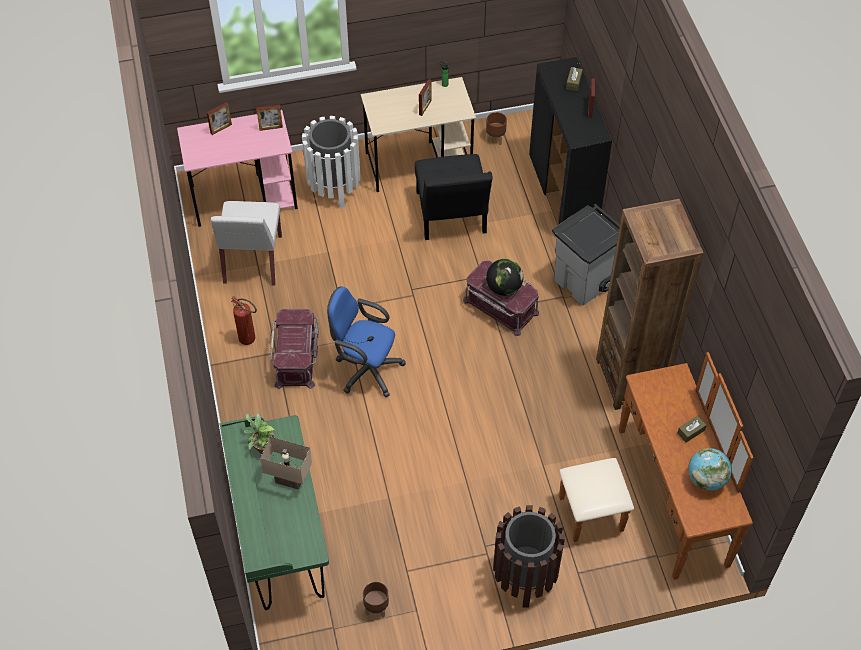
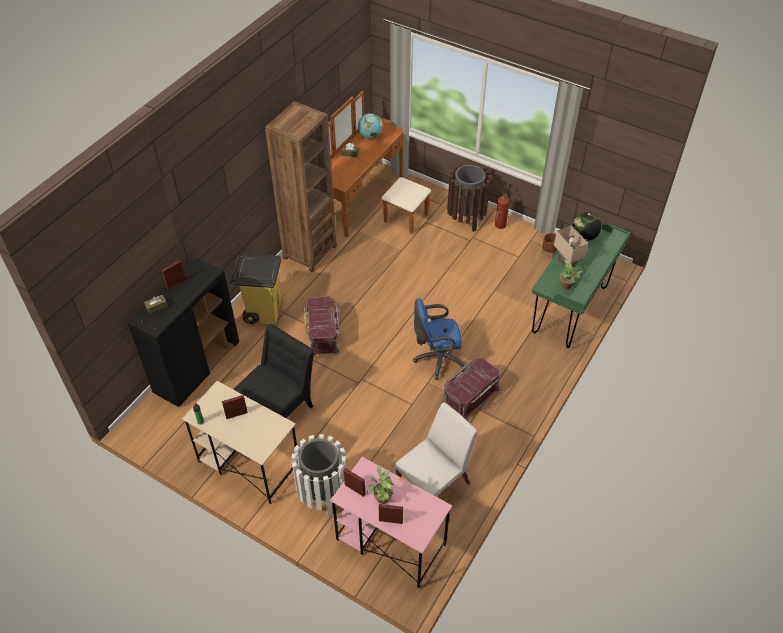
camera: 135 degrees left, 5 degrees down
(245, 137) = (381, 497): none -> potted plant
(250, 340) = (487, 429): fire extinguisher -> fire extinguisher (499, 223)
(365, 369) = (437, 359): blue office chair -> blue office chair turned 105 degrees clockwise
(496, 138) = (178, 439): brown planter -> none
(504, 288) = (321, 316): globe -> globe (584, 236)
(583, 283) = (263, 311): grey trash can -> yellow trash can

